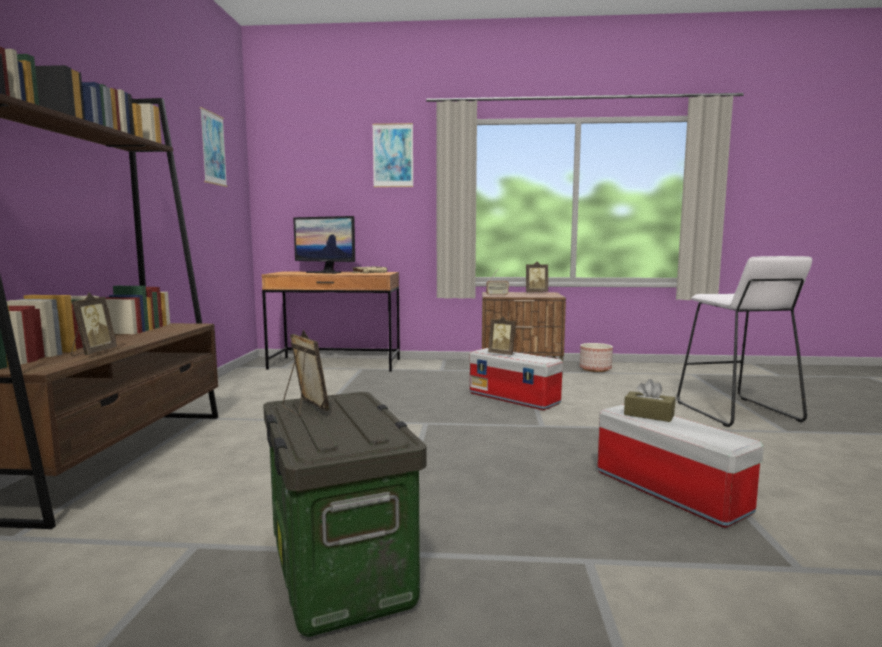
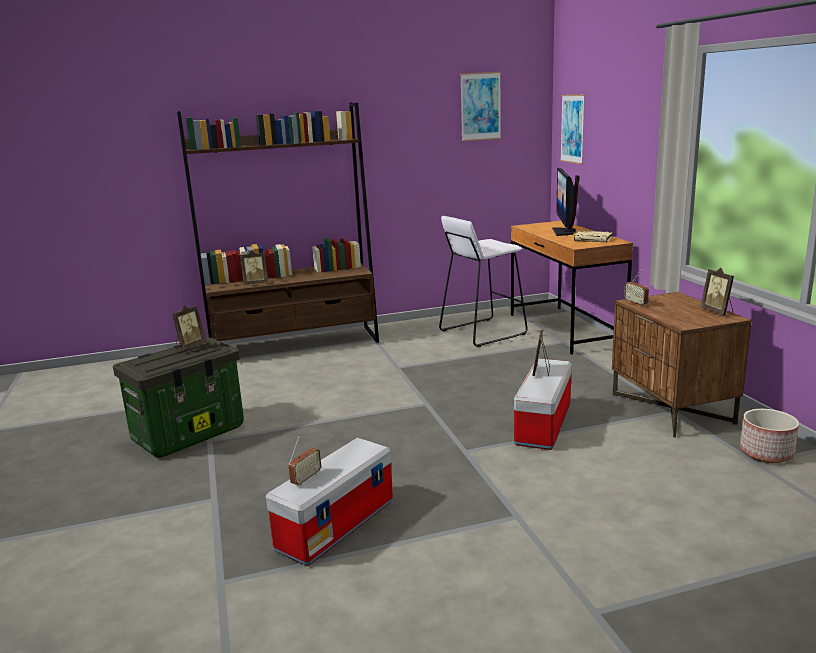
camera: 70 degrees right, 10 degrees up
(393, 155) = (640, 97): picture -> picture (572, 129)
(648, 415) = (349, 456): brown tissue box -> none
(699, 433) = (306, 479): none -> radio
(736, 412) = (654, 573): white stool -> white stool (482, 332)

